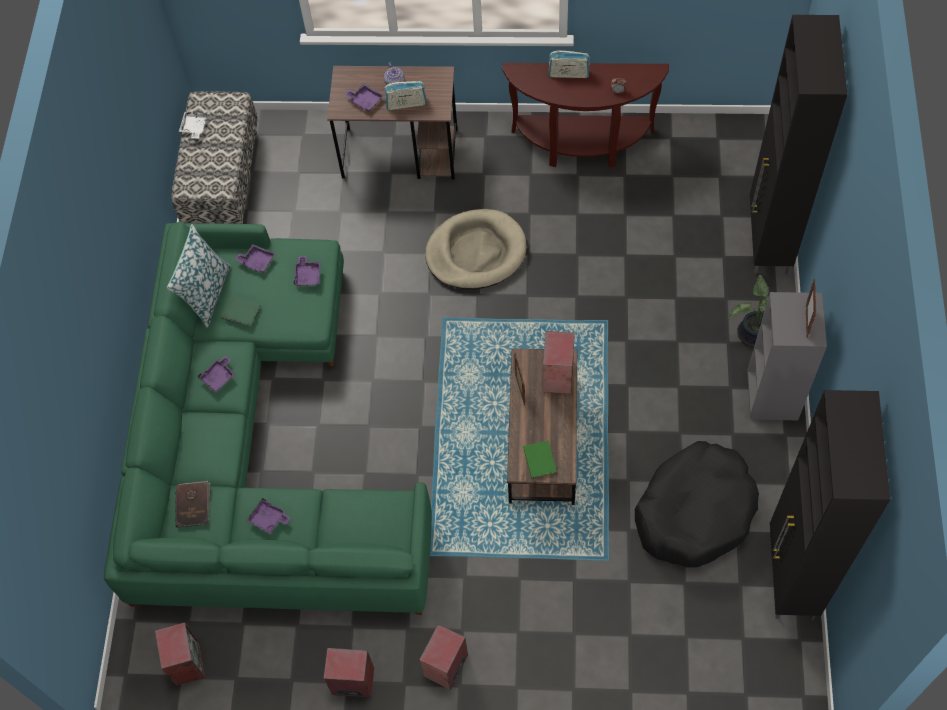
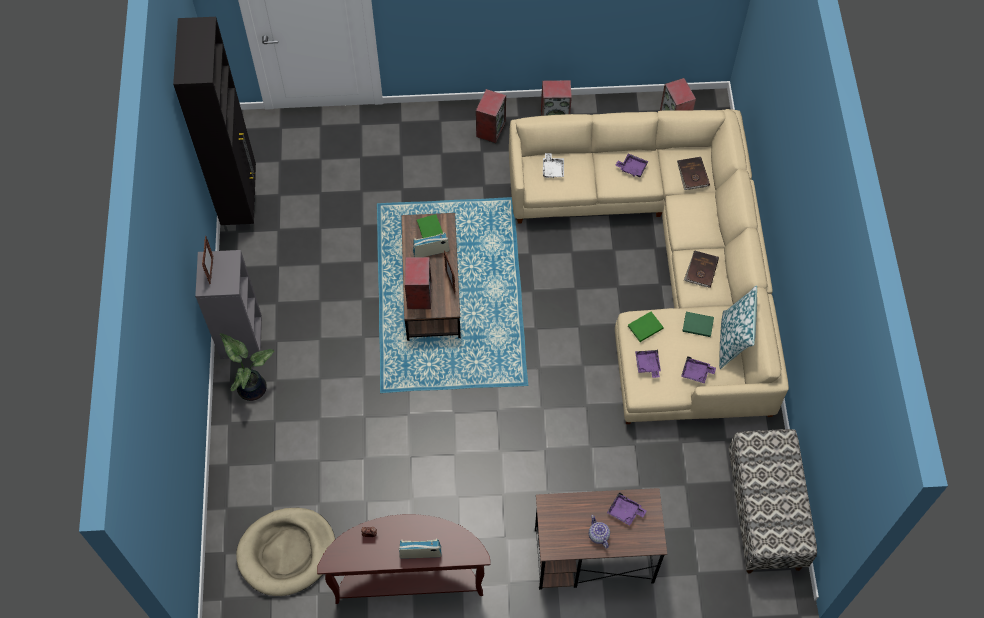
camera: 170 degrees right, 0 degrees up
(194, 127) = (798, 508): white tray -> white tray (552, 169)
(219, 377) = (701, 270): purple tray -> brown book
(255, 447) = (665, 265): green sofa -> beige sofa
(302, 315) = (644, 327): none -> green book
(406, 104) = (583, 510): radio -> radio (431, 251)
(476, 252) = (504, 451): beige dog bed -> beige dog bed (287, 552)
(695, 511) = (310, 242): black dog bed -> none
(768, 241) = (230, 481): black cabinet -> none

